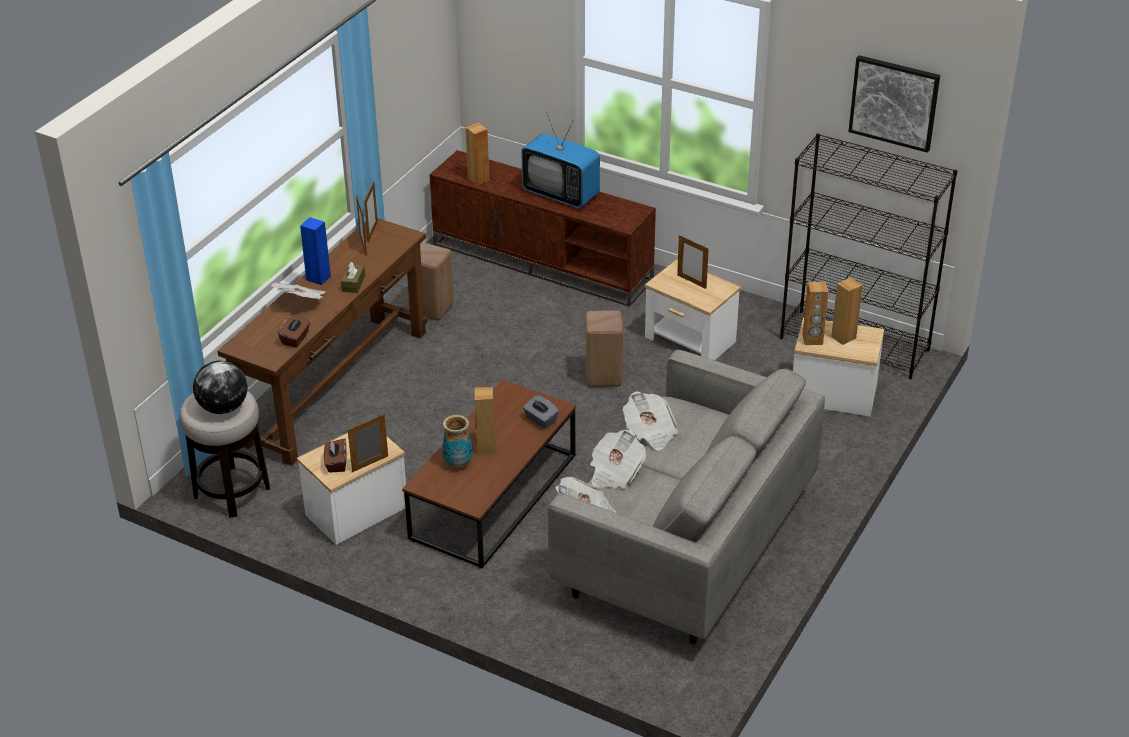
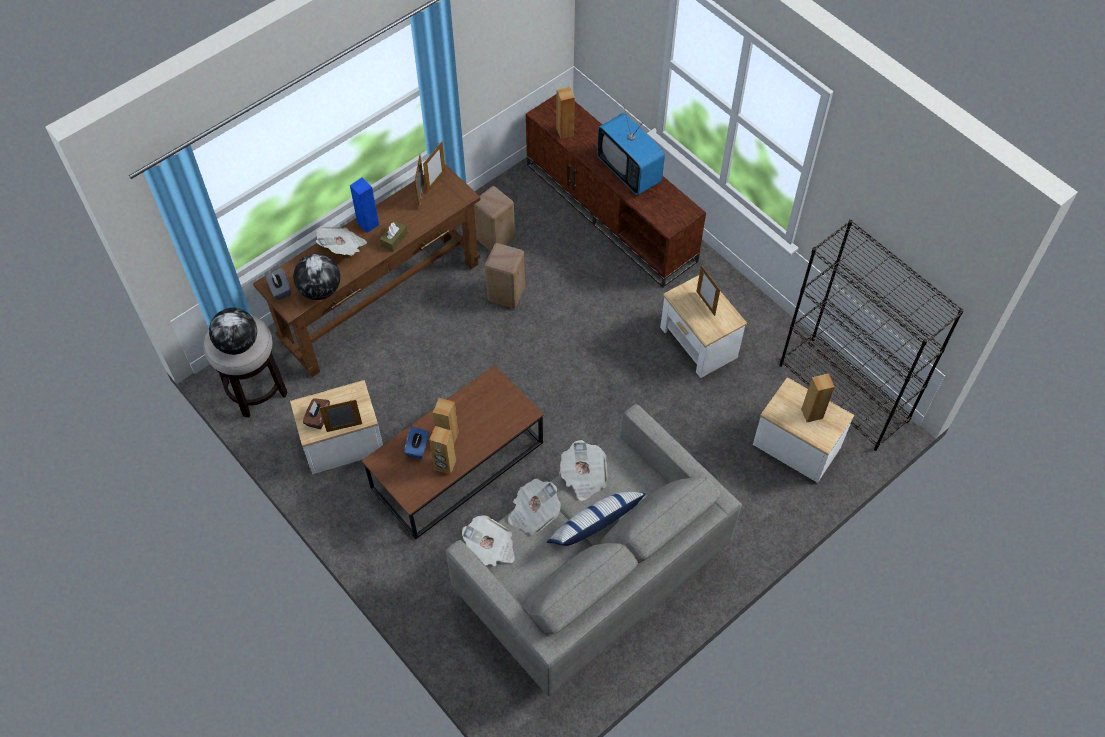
camera: 20 degrees right, 20 degrees up
(295, 339) = (320, 290): brown tissue box -> globe
(458, 463) = (417, 448): vase -> blue tissue box
(540, 420) = (506, 421): grey tissue box -> grey tissue box (280, 289)
(602, 376) = (605, 360): beige stool -> beige stool (505, 293)
(683, 466) = (594, 526): none -> pillow
(812, 340) = (782, 408): brown speaker -> brown speaker (445, 465)
(894, 102) = (922, 229): picture -> none

